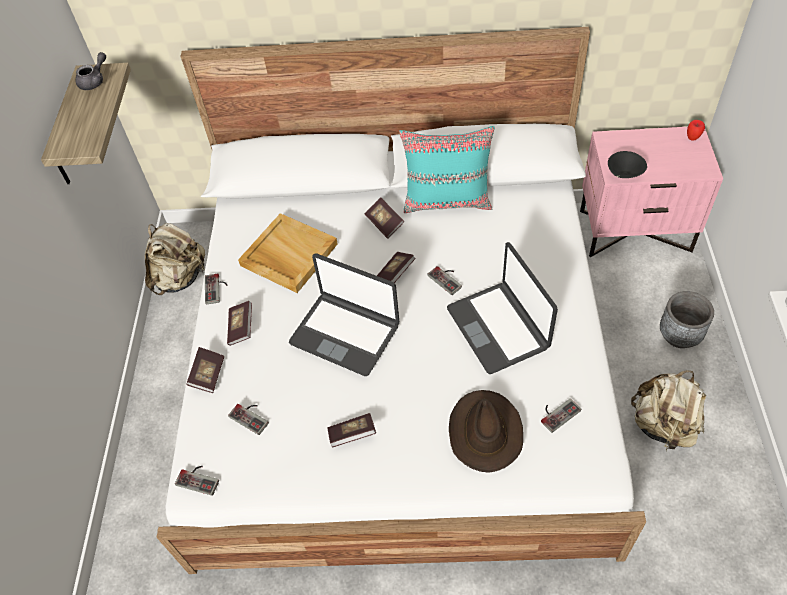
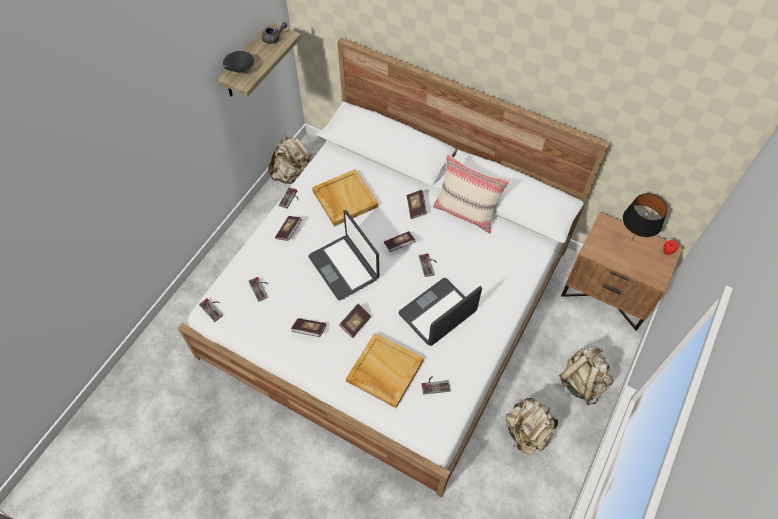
camera: 25 degrees right, 5 degrees up
(208, 375) = (254, 250): book -> book (355, 323)
(447, 200) = (466, 212): turquoise pillow -> beige pillow
(484, 432) = (384, 371): brown hat -> beige tray
(498, 327) = (438, 313): laptop -> laptop turned 45 degrees clockwise
(624, 175) = (596, 254): black bowl -> black bowl (239, 70)
(635, 229) = (607, 293): pink nightstand -> brown nightstand
(648, 144) = (631, 240): none -> black table lamp
(679, 335) = (582, 381): grey planter -> beige backpack

